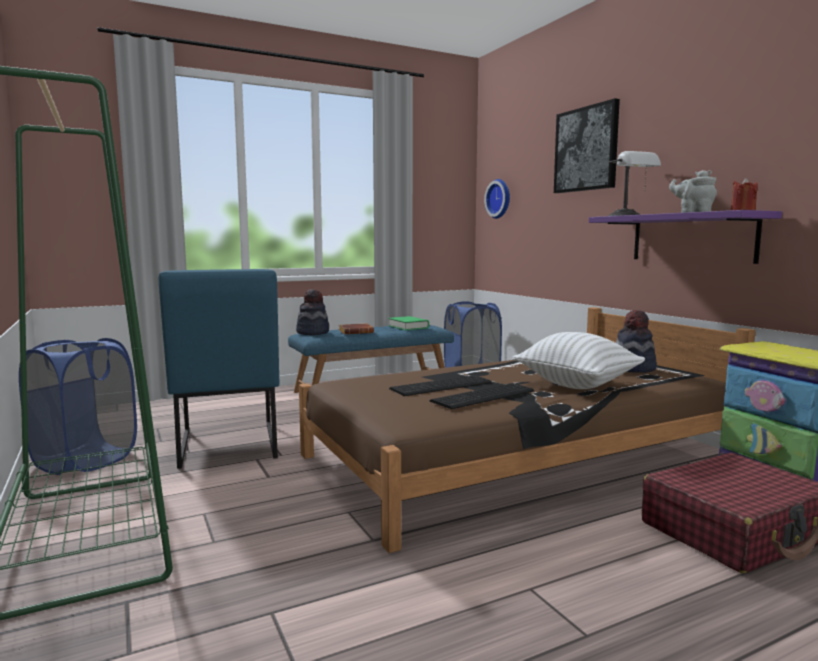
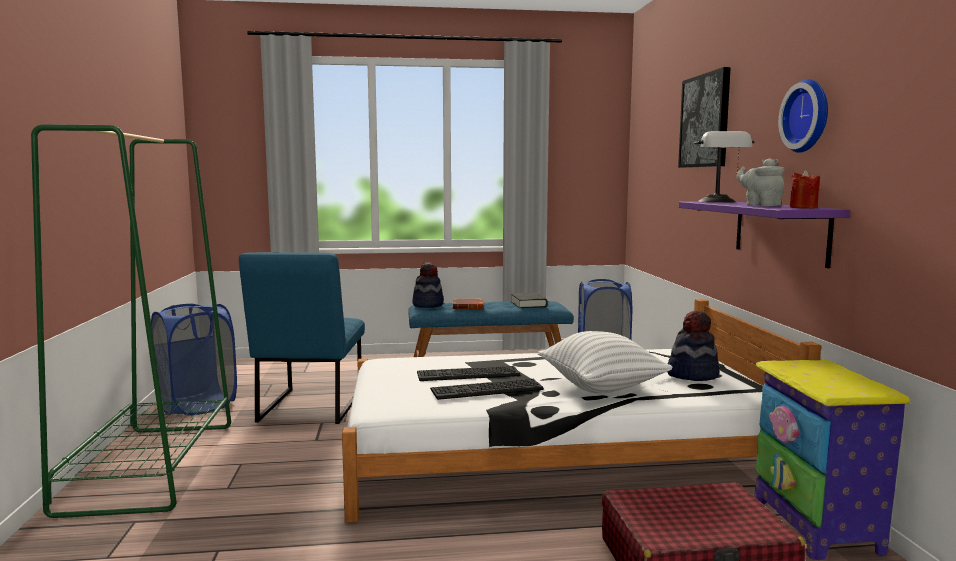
camera: 20 degrees right, 0 degrees up
(408, 327) = (528, 304): green book -> black book
(500, 199) = (644, 168): wall clock -> wall clock (809, 116)
(519, 457) = (556, 454): brown bed -> white bed

